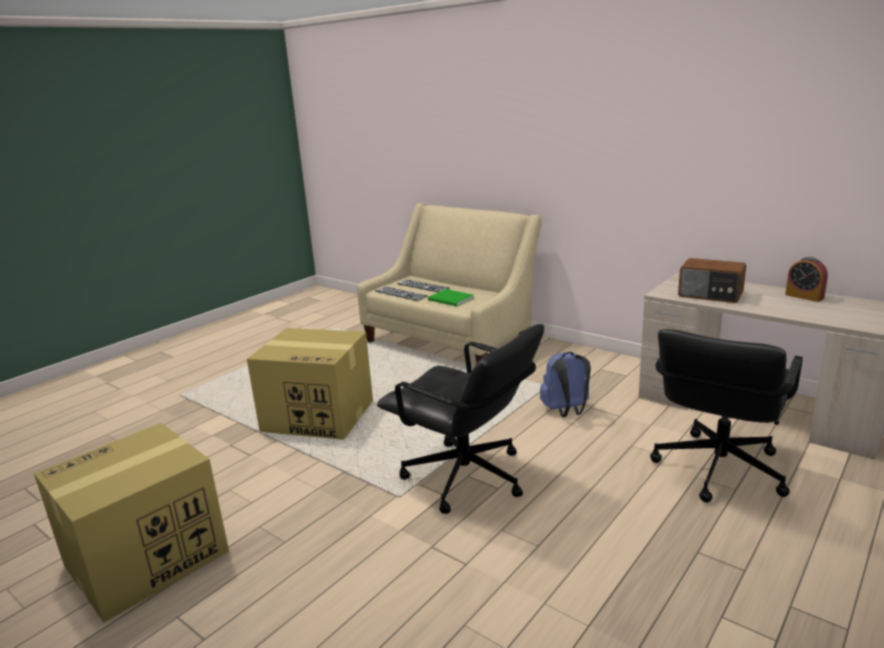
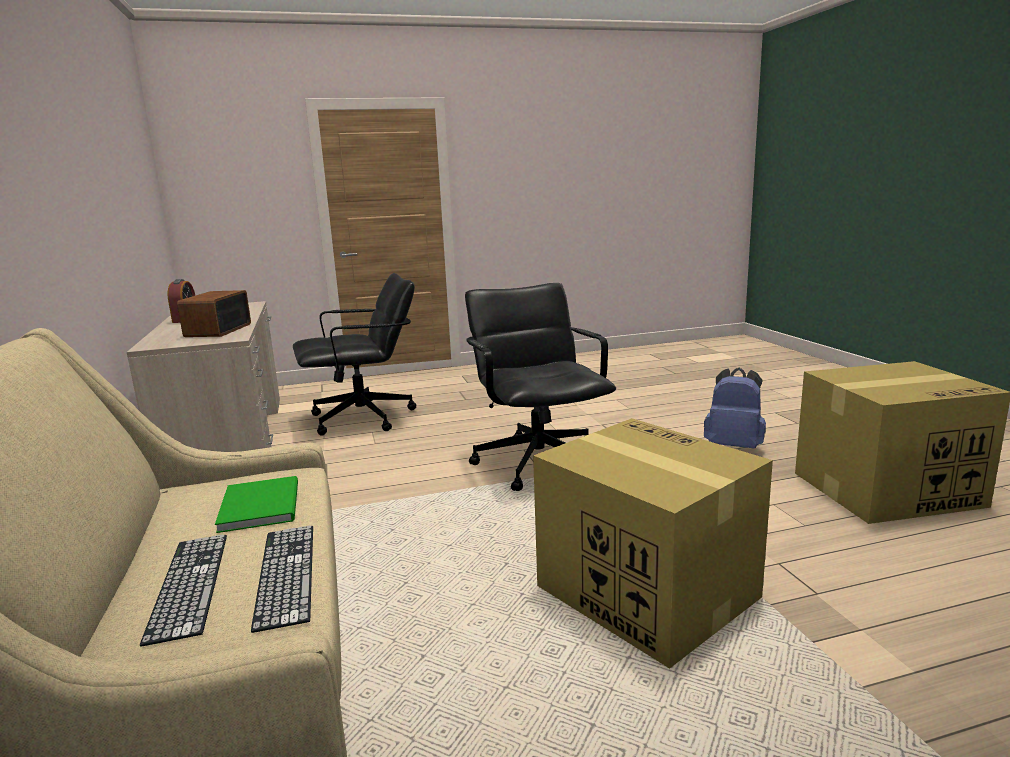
camera: 145 degrees left, 5 degrees down
(566, 411) = (353, 482): blue backpack -> blue backpack (734, 446)
(710, 295) = (217, 330): radio -> radio turned 150 degrees counterclockwise

